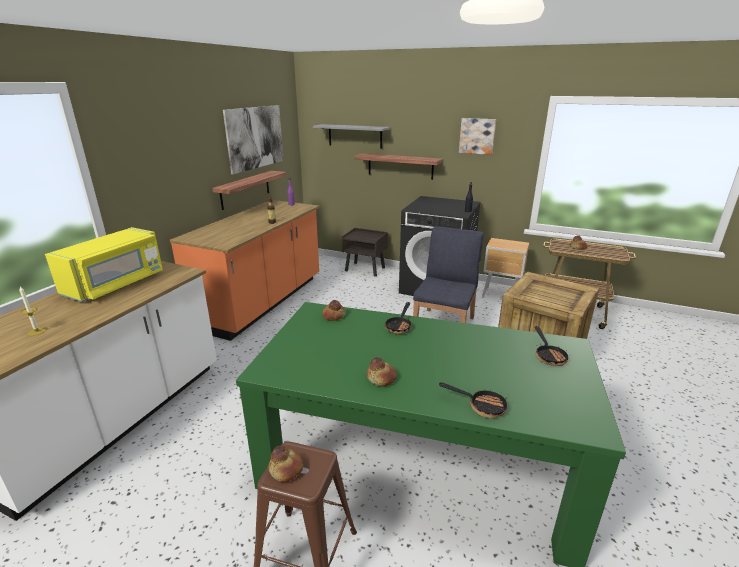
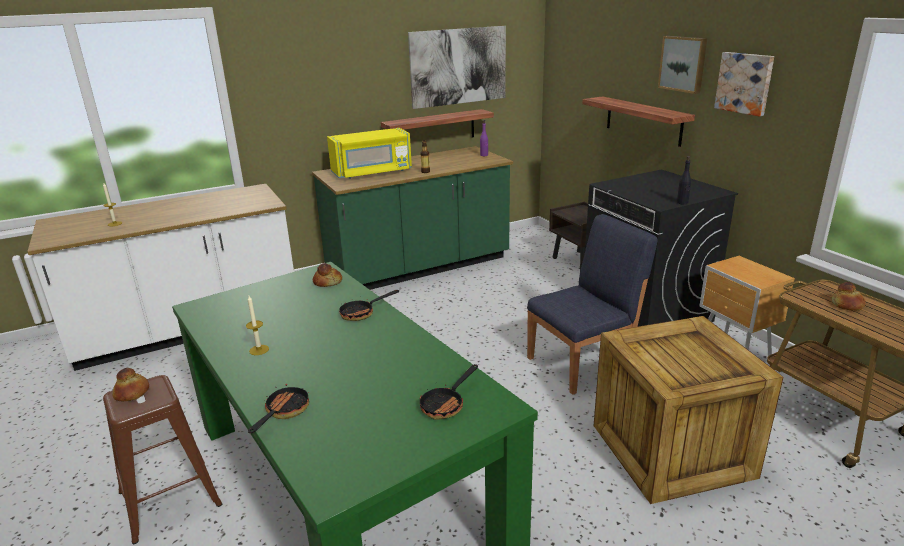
camera: 40 degrees right, 0 degrees up
(116, 284) = (210, 202): yellow microwave -> yellow microwave (372, 172)
(262, 302) = (419, 267): orange counter -> green counter
(355, 136) = (597, 71): grey shelf -> none
(381, 378) = (259, 350): bread -> candle
(430, 127) = (683, 64): none -> picture
(481, 406) = (283, 412): frying pan -> frying pan turned 135 degrees counterclockwise

